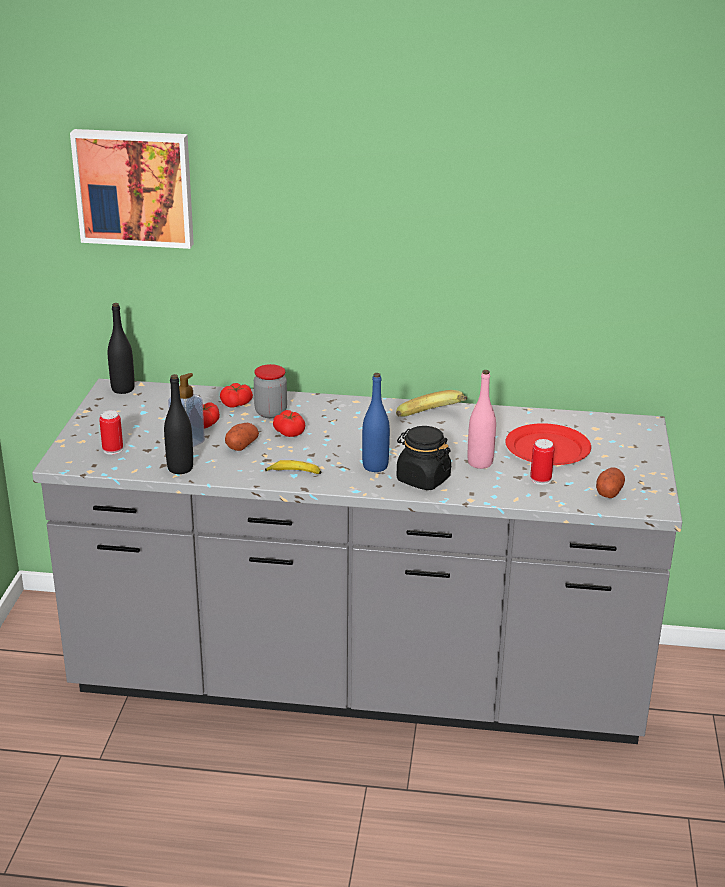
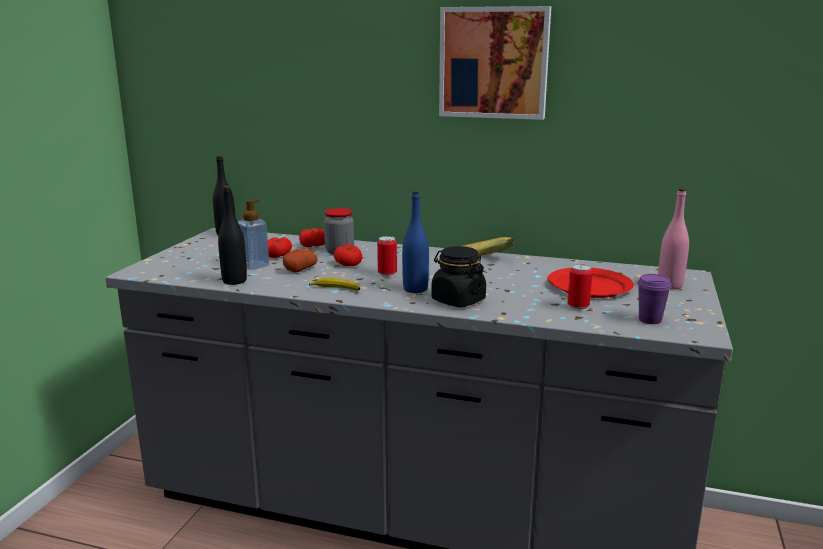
camera: 10 degrees right, 10 degrees down
(112, 449) = (186, 267): can -> can (387, 274)
(135, 187) = (241, 57): picture -> picture (494, 63)
(480, 463) = (519, 292): pink bottle -> pink bottle (670, 285)
(609, 492) = (650, 320): potato -> purple cup

